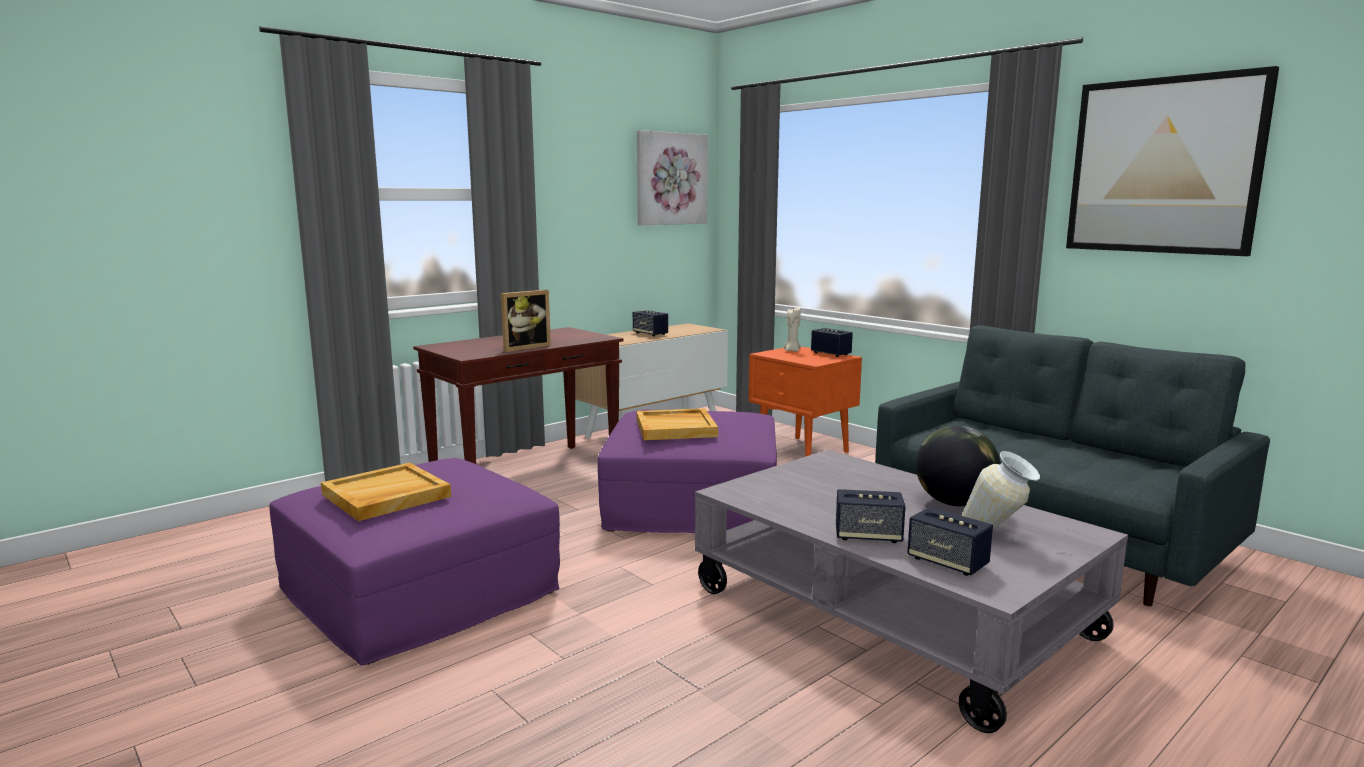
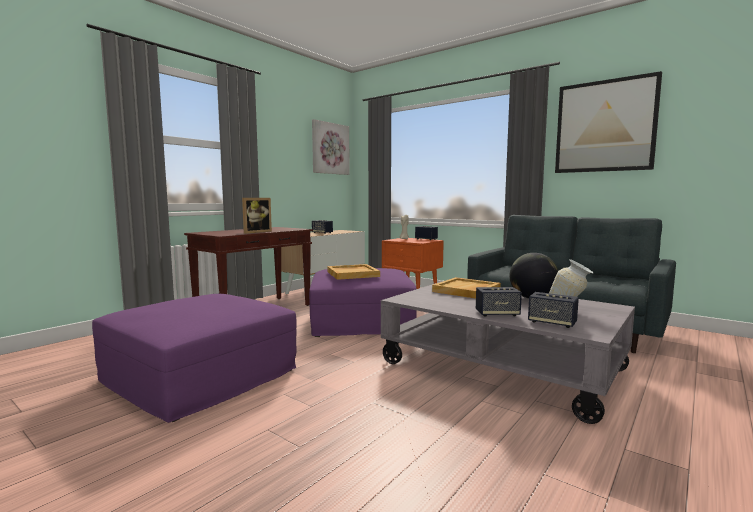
camera: 10 degrees left, 5 degrees down
(385, 496) = (179, 309): beige tray -> beige tray (466, 291)

